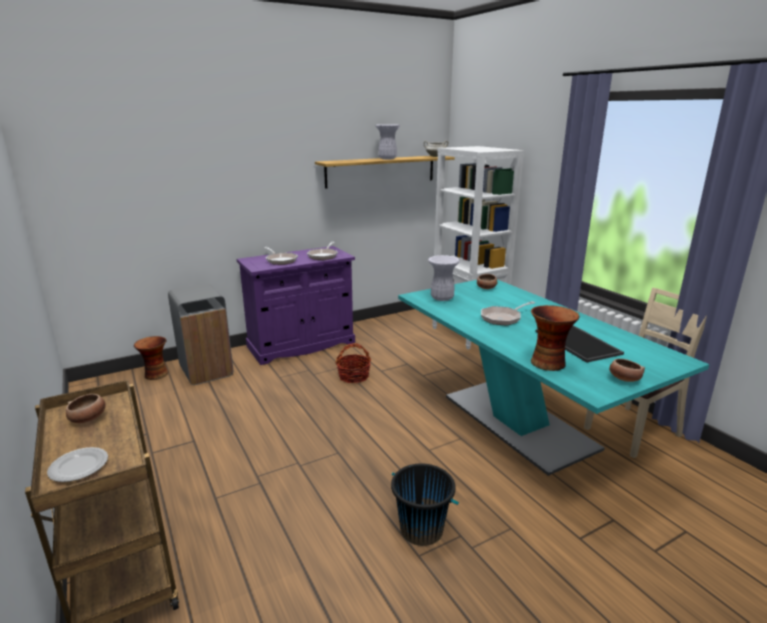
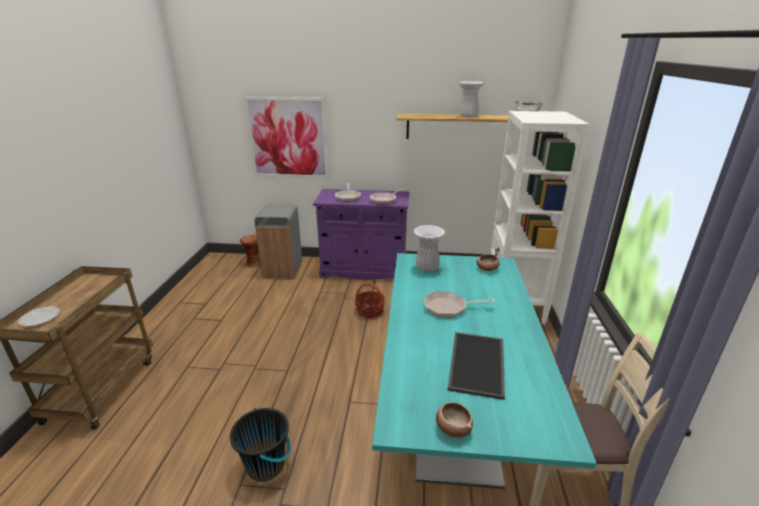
camera: 35 degrees right, 5 degrees up
(88, 419) = (88, 288): bowl -> none
(186, 201) = (288, 138): none -> picture
(548, 362) = (409, 373): vase -> none

